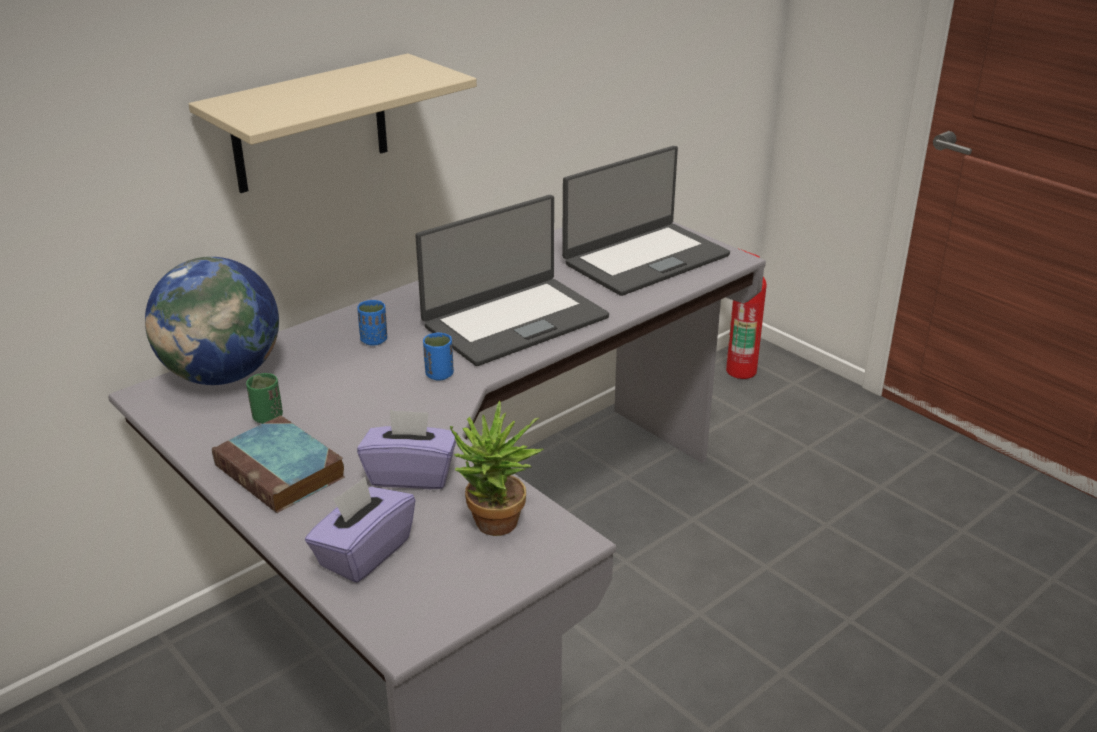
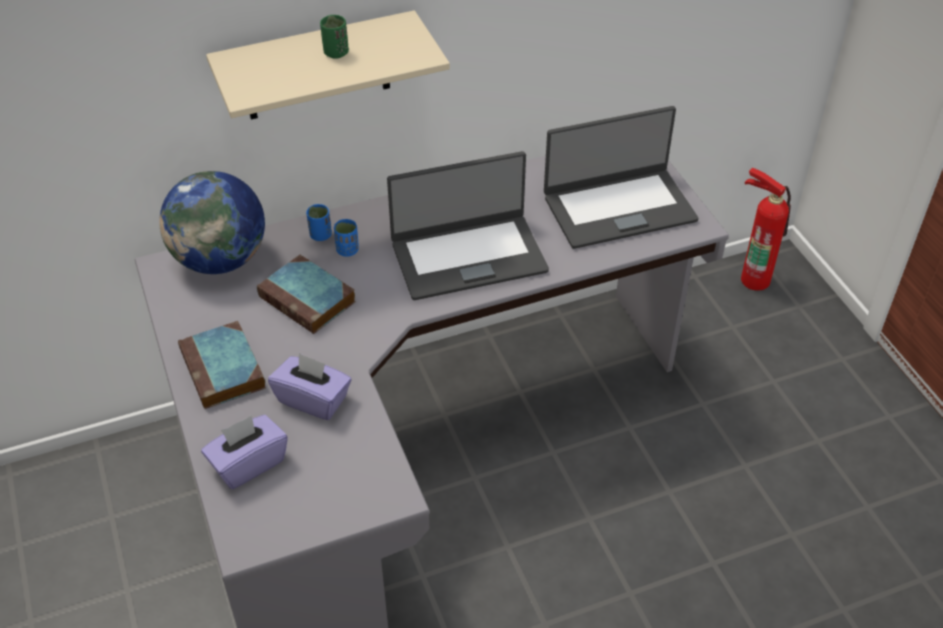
camera: 20 degrees right, 15 degrees up
(267, 417) = (235, 313): green cup -> green cup (336, 53)
(353, 389) = (309, 300): none -> book
(439, 375) = (380, 302): blue cup -> blue cup (320, 235)
(495, 528) = (348, 469): potted plant -> none

